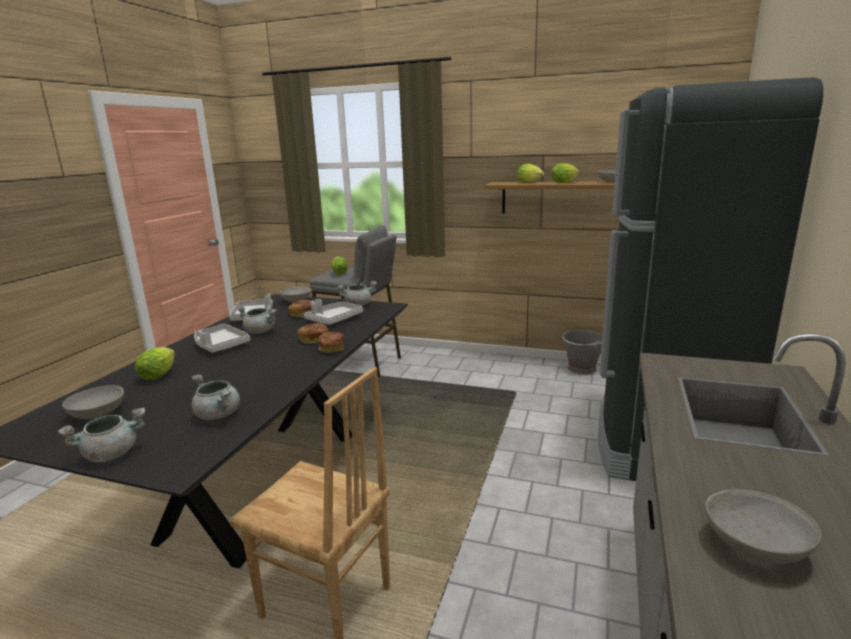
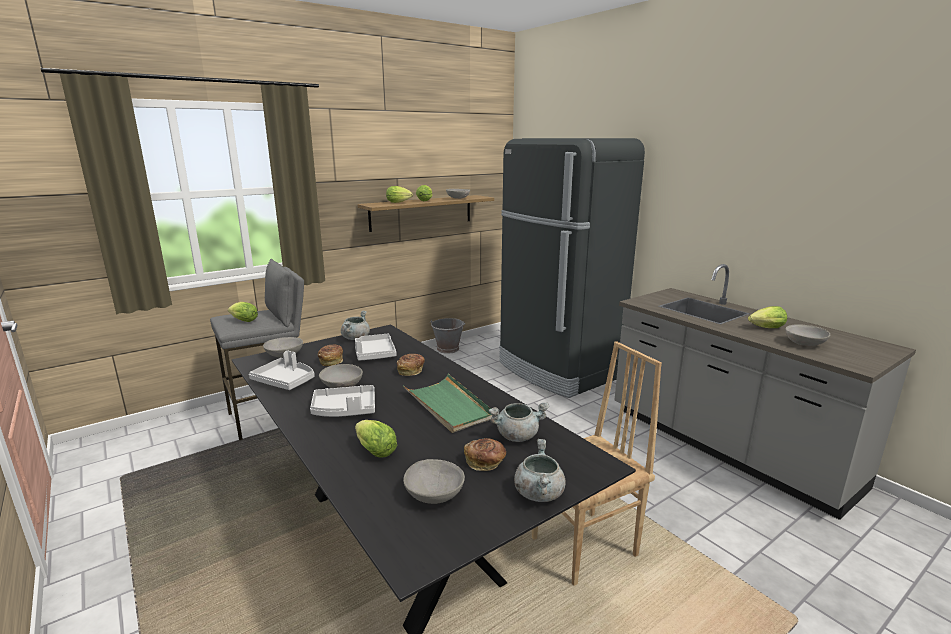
camera: 55 degrees left, 0 degrees up
(257, 372) = (449, 406): none -> green tray
(260, 331) = (342, 386): grey cooking pot -> grey bowl
(331, 349) = (445, 370): bread -> bread (485, 463)
(762, 484) = (764, 328): none -> lettuce

